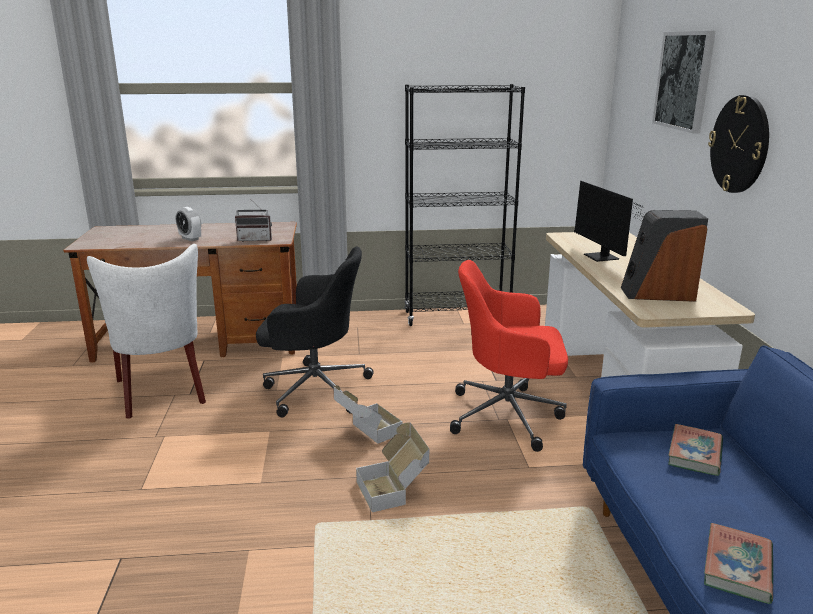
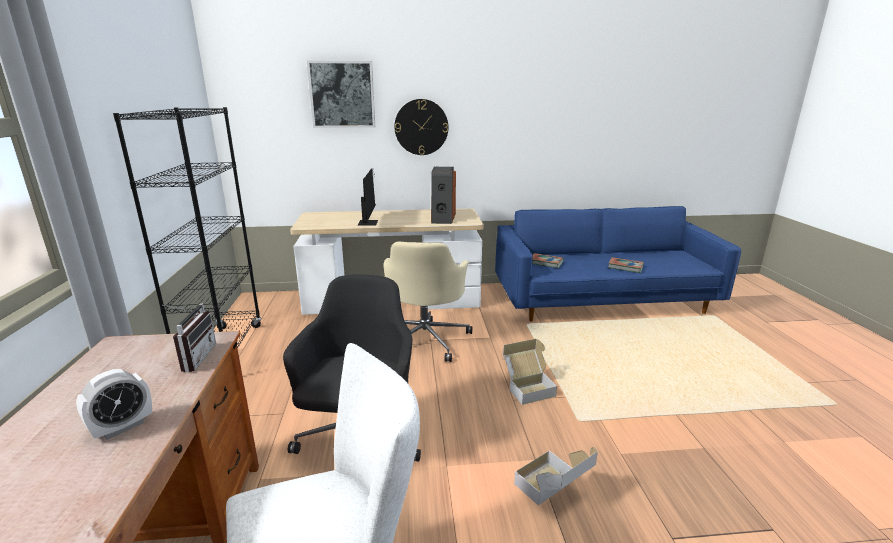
camera: 90 degrees left, 0 degrees up
(367, 433) = (450, 402): cardboard box -> cardboard box (553, 491)
(508, 415) = (426, 339): red office chair -> beige office chair
(602, 258) = (369, 222): monitor -> monitor turned 75 degrees counterclockwise

